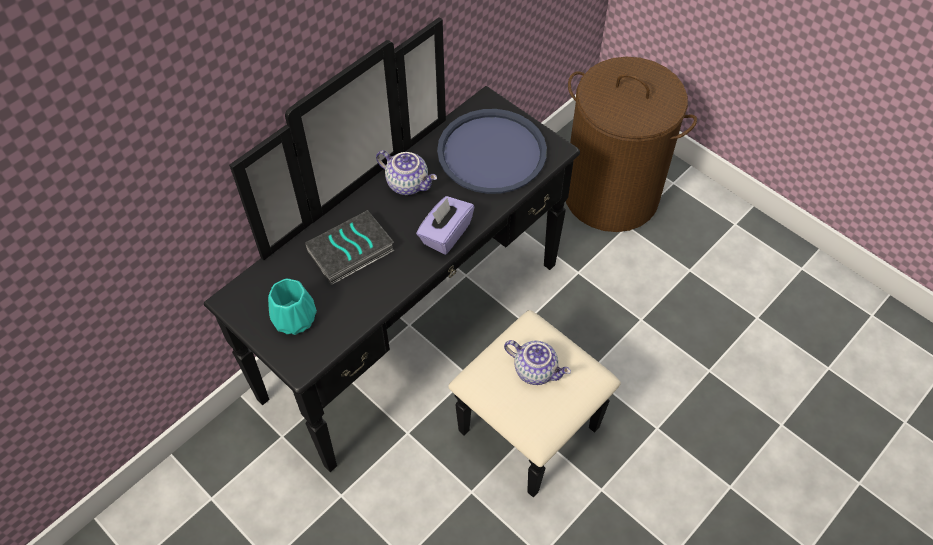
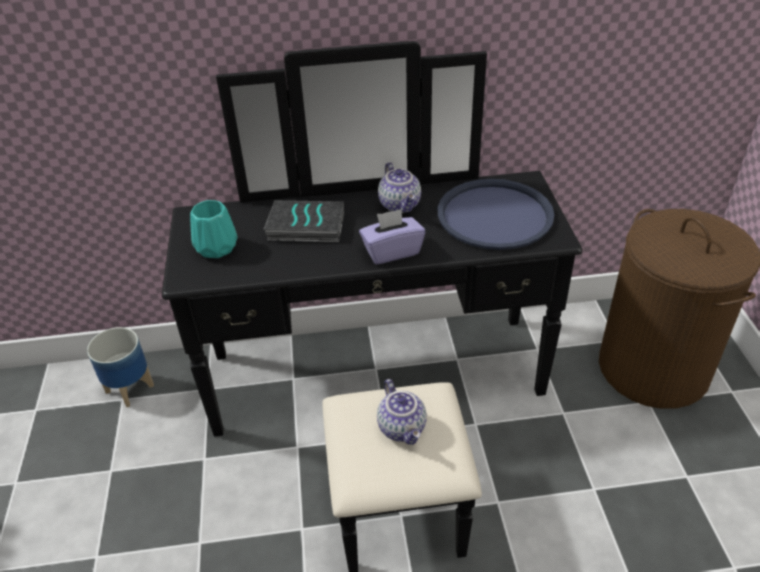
camera: 40 degrees right, 15 degrees down
(207, 485) = (129, 389): none -> planter

